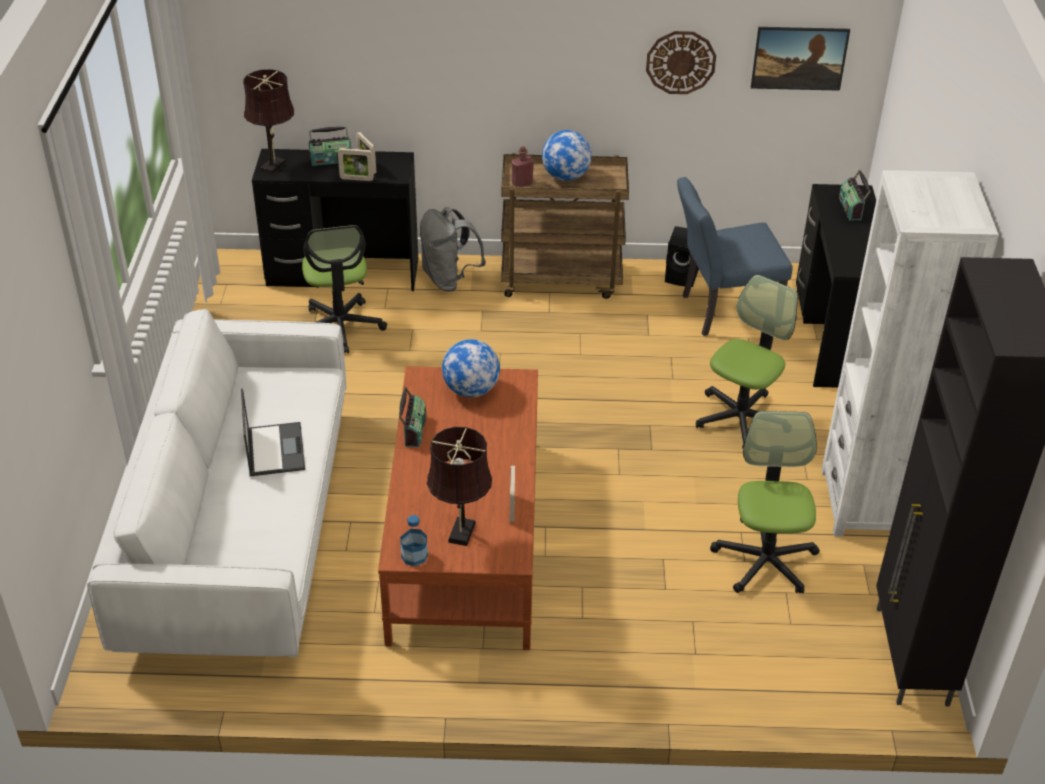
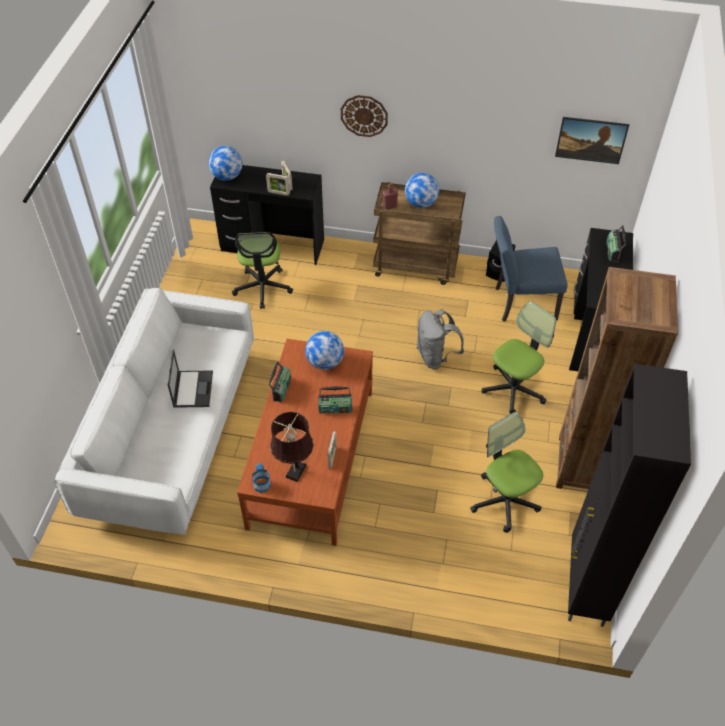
camera: 10 degrees right, 10 degrees up
(275, 165) = (227, 176): brown table lamp -> globe
(331, 160) = (265, 176): radio -> radio (335, 408)
(449, 279) = (341, 258): grey backpack -> grey backpack (435, 357)
(680, 62) = (506, 134): wall clock -> wall clock (364, 115)
(765, 561) = (504, 500): office chair -> office chair turned 45 degrees counterclockwise
(867, 503) = (584, 465): white bookcase -> brown bookcase

